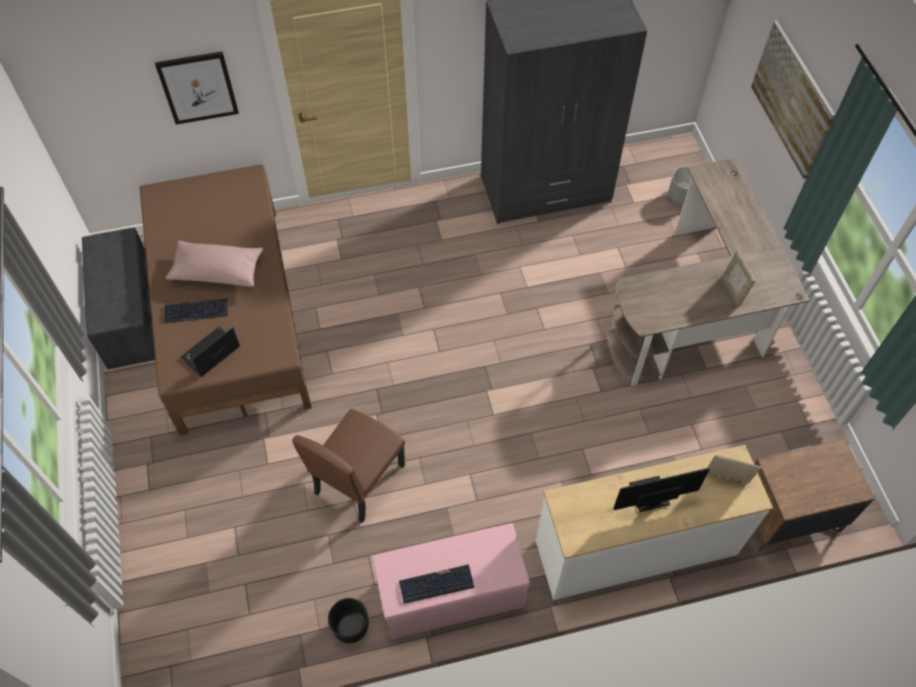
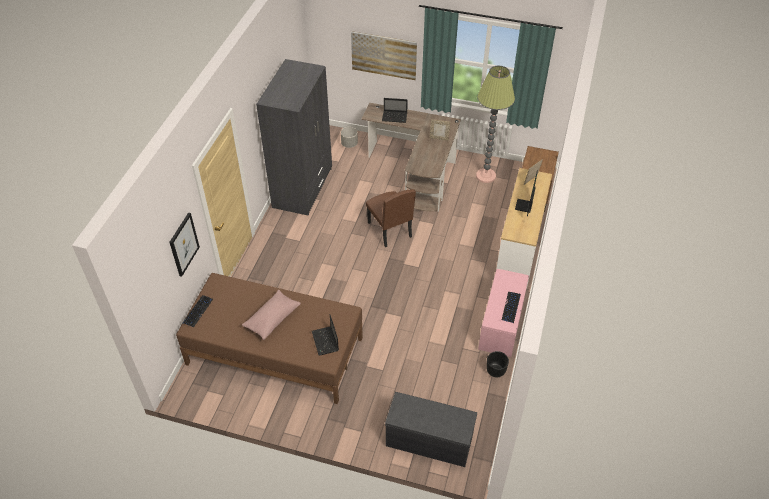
camera: 60 degrees left, 10 degrees down
(129, 315) = (234, 401): grey bench -> grey bench (428, 441)
(196, 311) = (292, 338): keyboard -> keyboard (198, 311)
(359, 478) = (418, 334): brown chair -> brown chair (389, 230)
(730, 207) = (395, 117): none -> laptop
(771, 417) = (486, 176): none -> floor lamp

